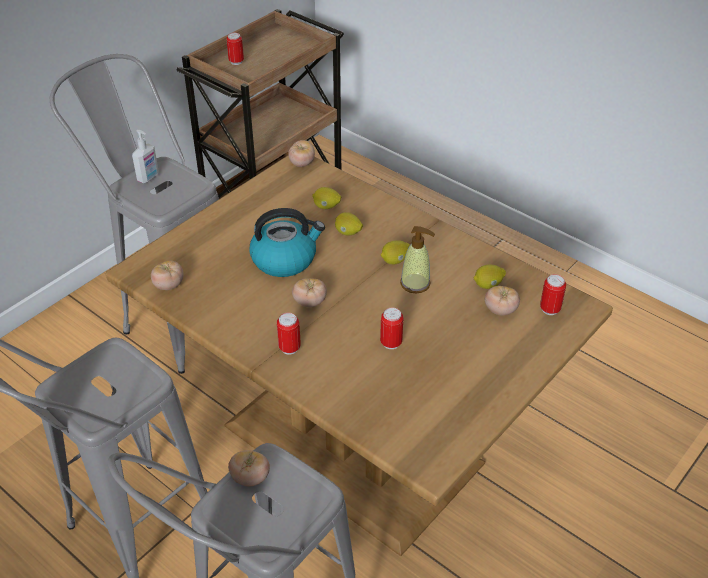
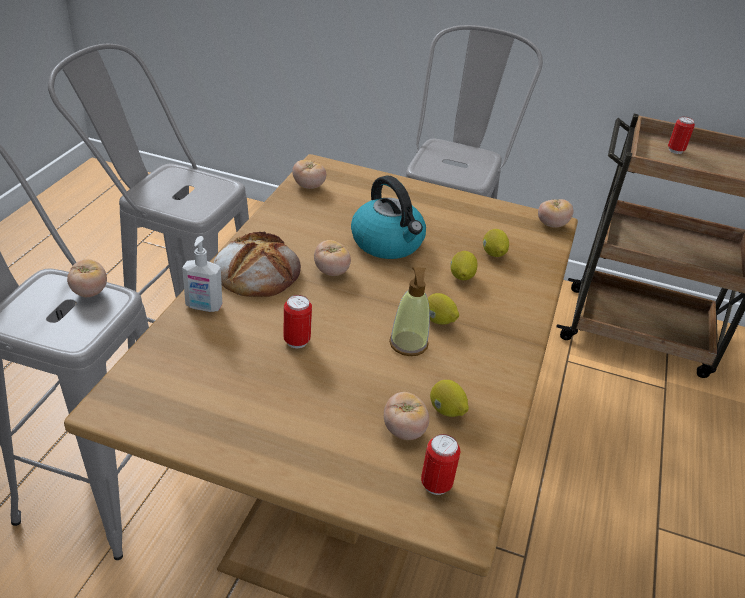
camera: 65 degrees right, 5 degrees down
(148, 178) = (461, 153): soap dispenser -> soap dispenser (203, 307)
(289, 348) = (257, 271): can -> bread

